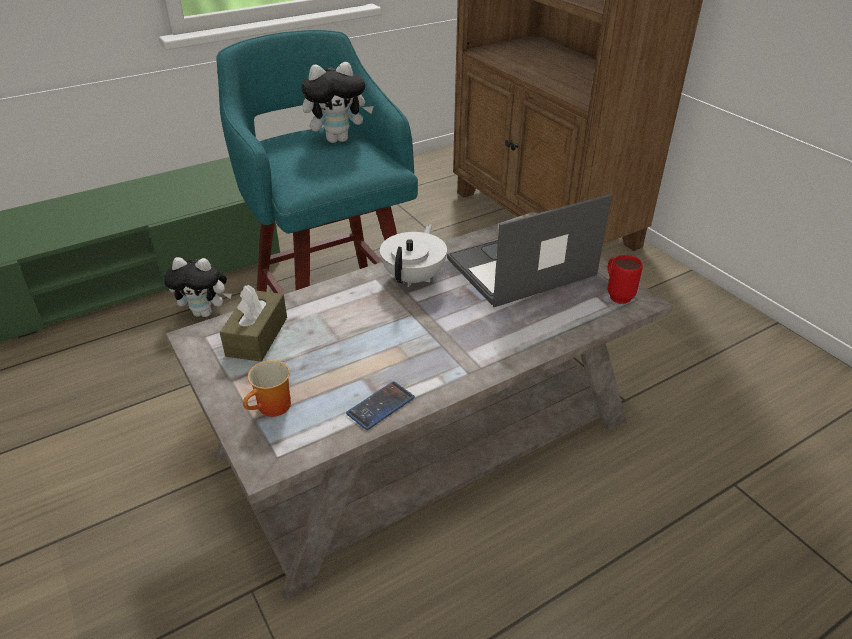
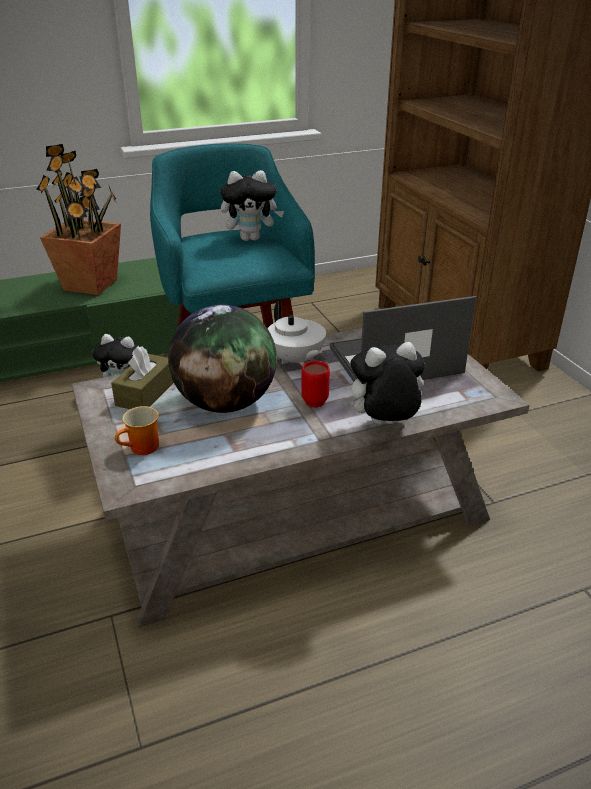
camera: 10 degrees right, 5 degrees down
(148, 200) = (91, 285): none -> potted plant
(352, 339) = (226, 403): none -> globe
(380, 406) = (234, 457): phone -> none
(414, 277) = (295, 360): white teapot -> white teapot turned 120 degrees clockwise
(531, 347) = (383, 425): none -> plush toy
(616, 295) = (477, 391): red mug -> red mug (313, 399)

